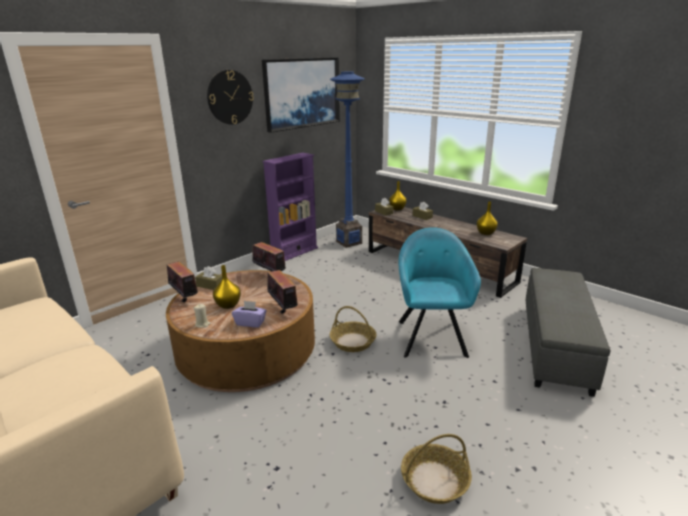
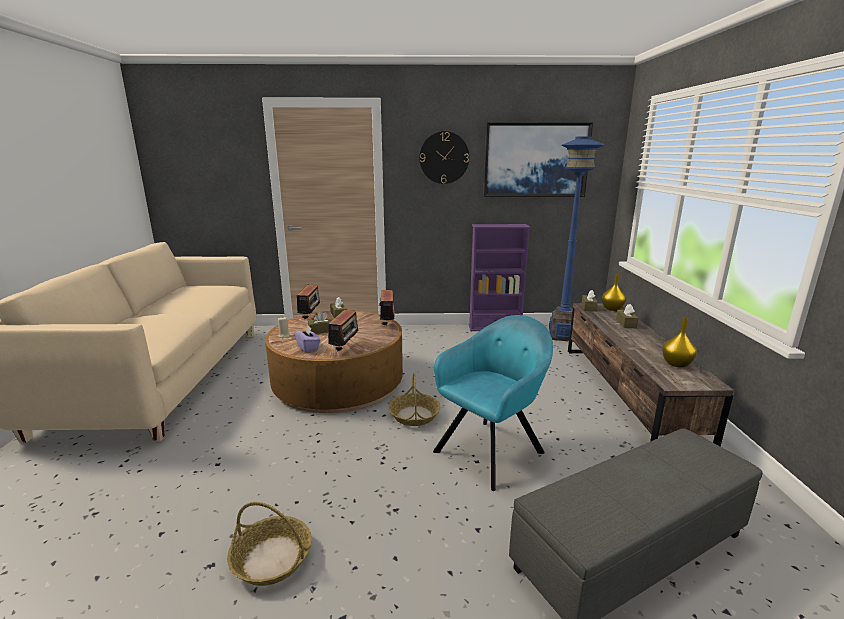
camera: 45 degrees right, 5 degrees down
(228, 305) = (321, 330): yellow vase -> brown tissue box

